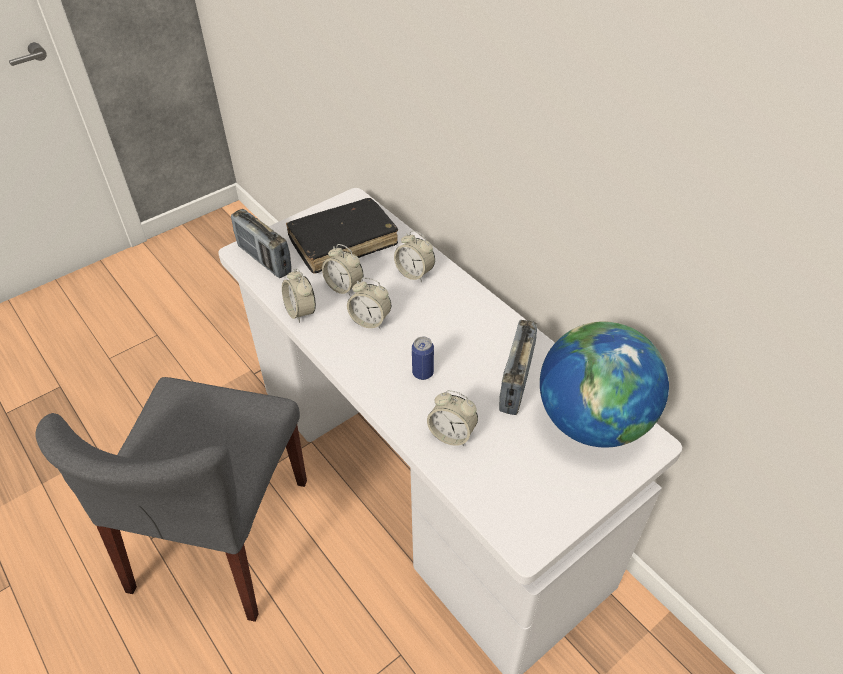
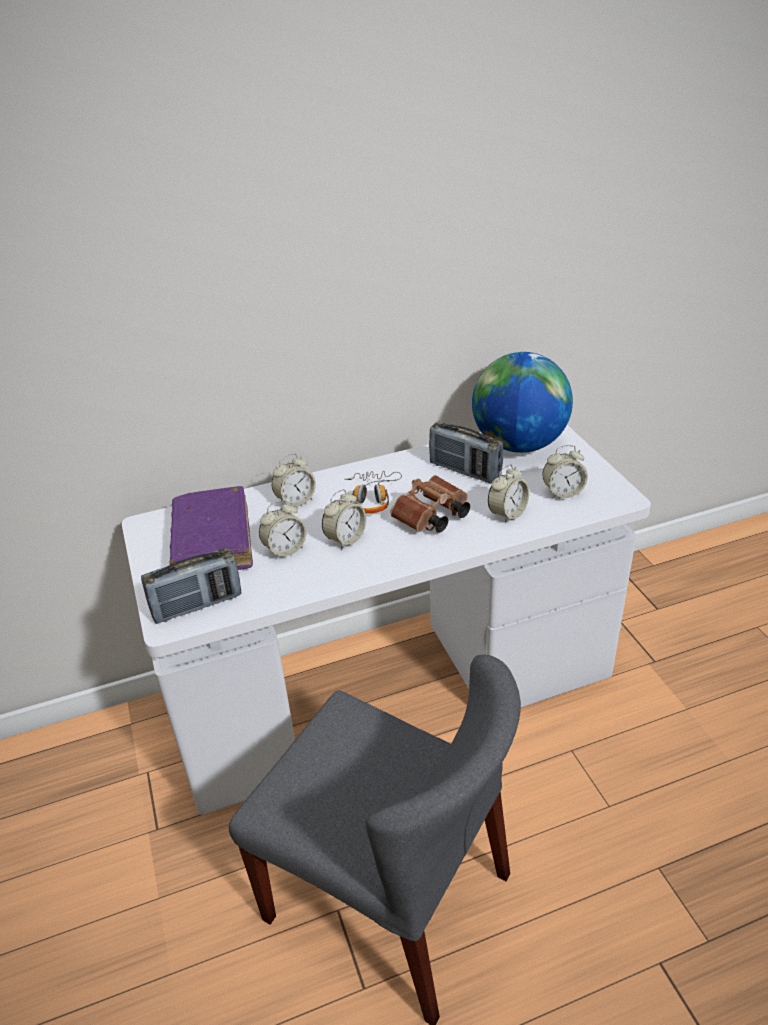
camera: 70 degrees left, 10 degrees down
(301, 311) = (304, 585): alarm clock -> alarm clock (562, 492)
(343, 242) = (212, 541): black book -> purple book
(422, 373) = (431, 518): can -> brown binoculars
(439, 322) = (372, 498): none -> headphones

